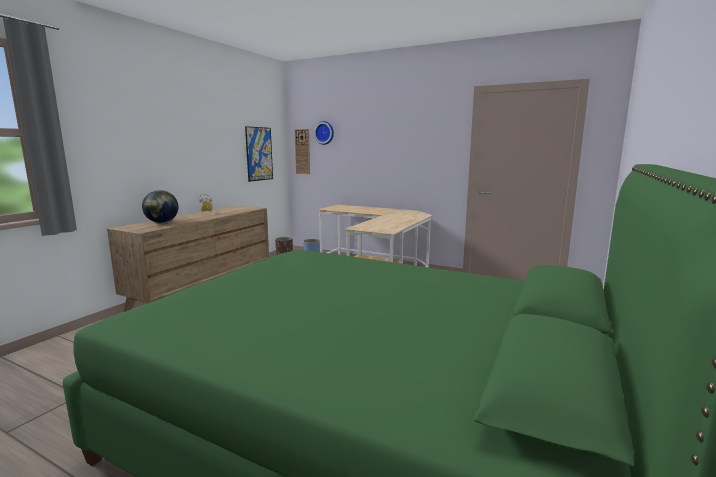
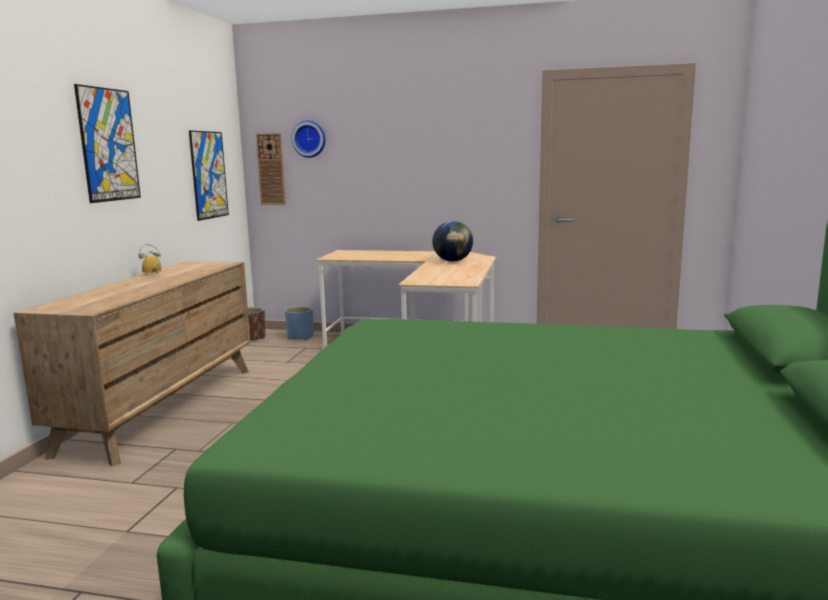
camera: 15 degrees left, 0 degrees up
(162, 222) = (101, 296): globe -> globe (453, 261)
(183, 133) = (108, 145): none -> picture

